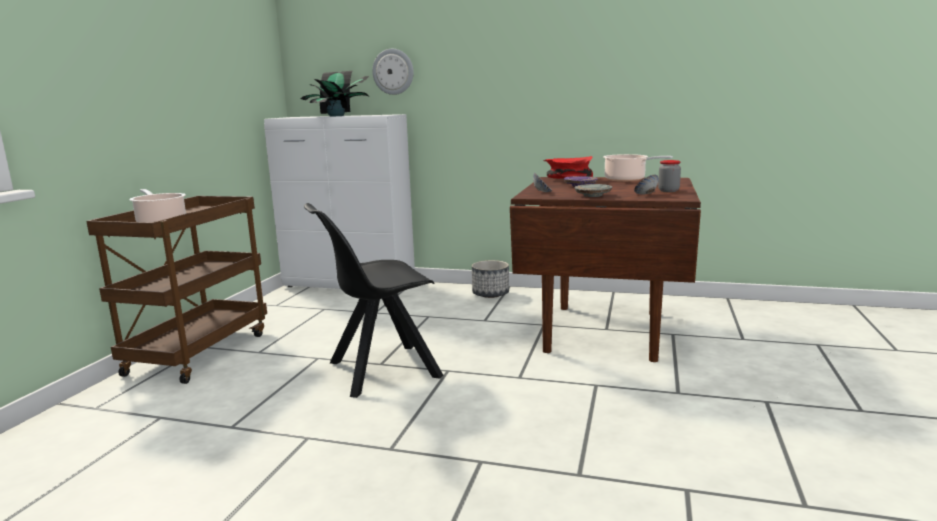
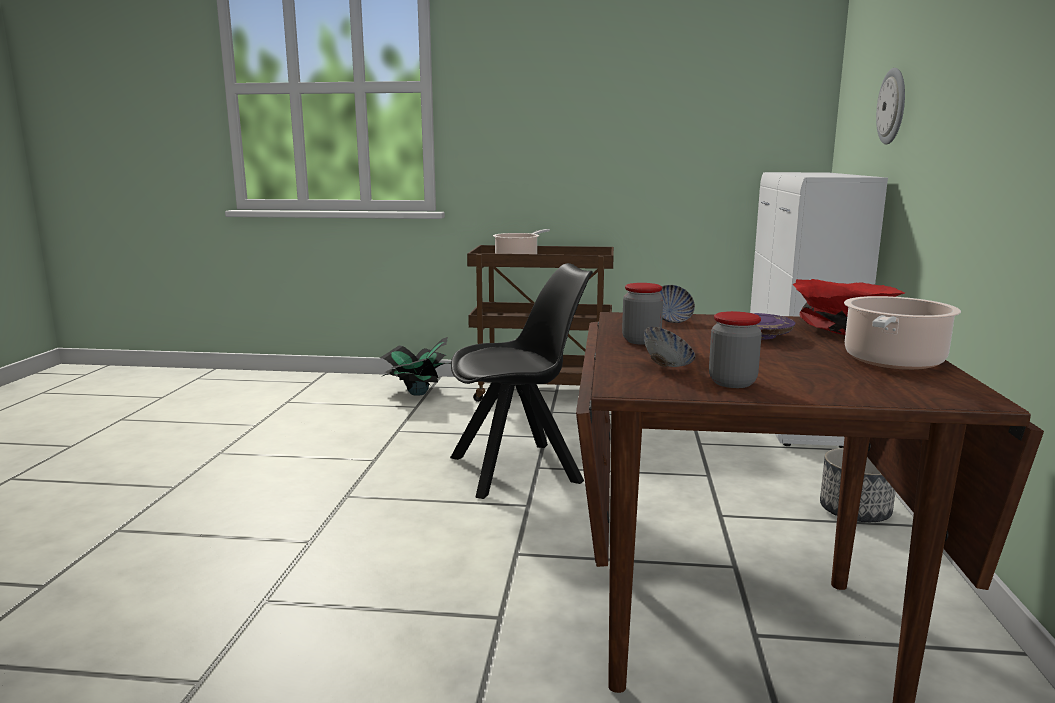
camera: 80 degrees right, 0 degrees up
(337, 116) = (815, 174): potted plant -> potted plant (417, 393)
(381, 370) = (519, 469): black chair -> black chair turned 105 degrees clockwise
(593, 195) = (641, 341): grey plate -> jar

